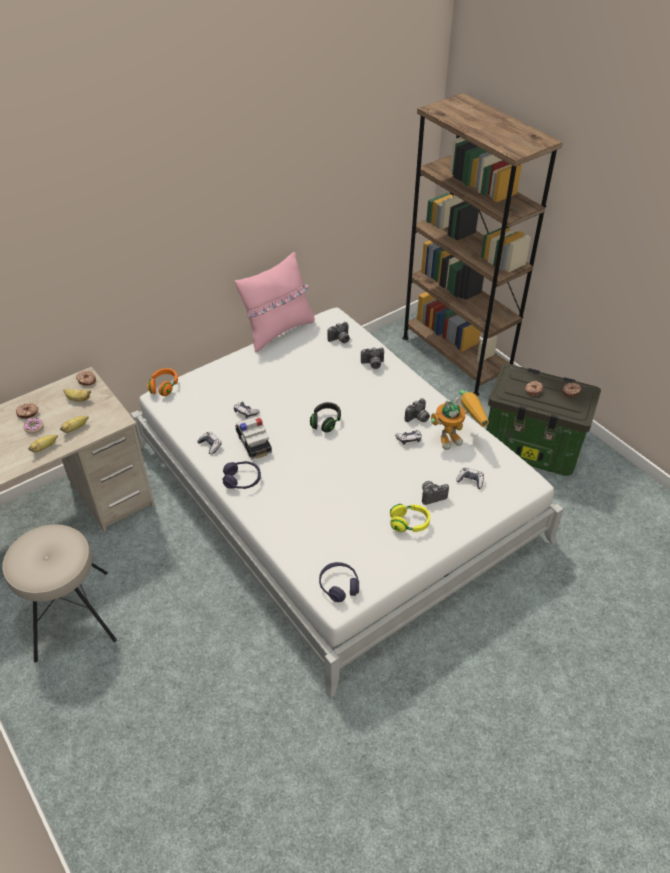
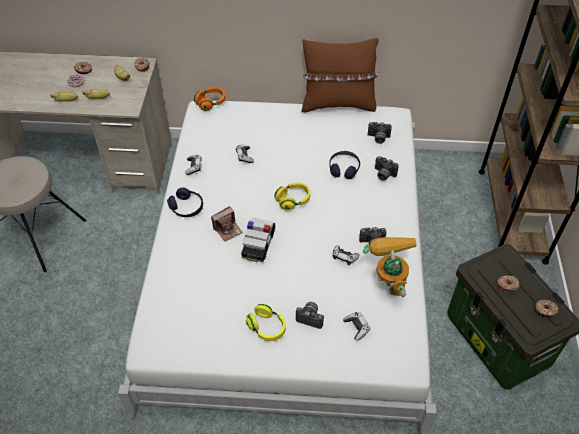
camera: 40 degrees right, 5 degrees up
(254, 443) = (223, 184): toy car -> toy car (258, 244)
(278, 331) = (338, 104): pink pillow -> brown pillow
(298, 474) = (227, 229): none -> camera
(325, 422) = (293, 200): black headphones -> yellow headphones
(339, 585) = (162, 337): purple headphones -> purple headphones (344, 169)
(456, 437) = (387, 281): toy robot -> toy robot turned 120 degrees counterclockwise

